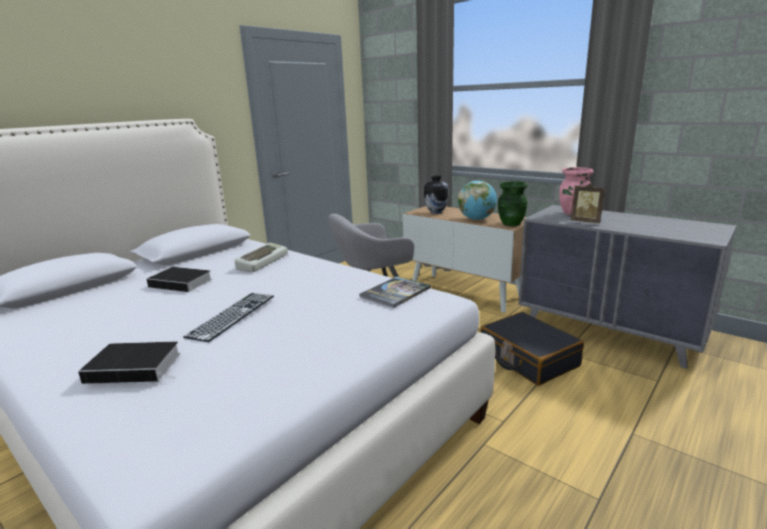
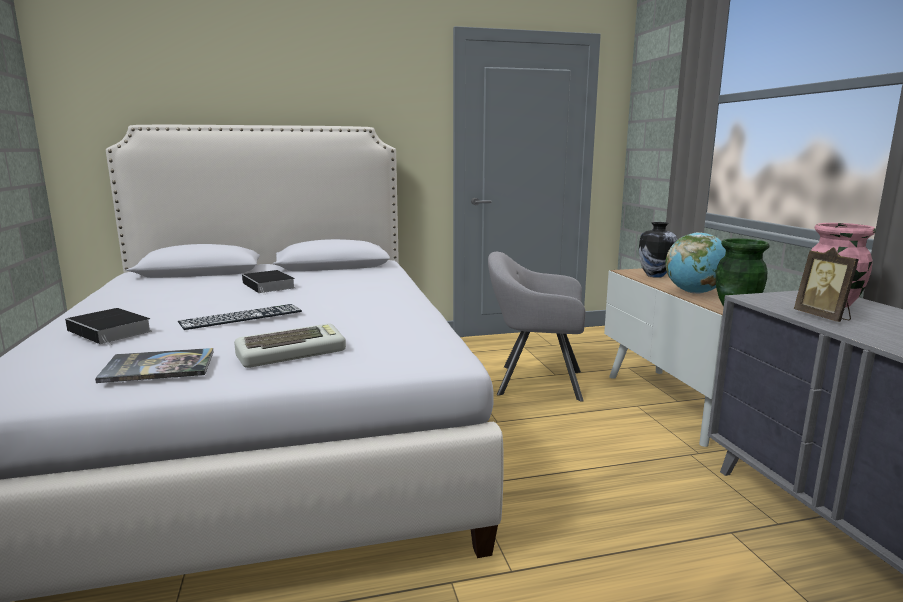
camera: 35 degrees right, 5 degrees down
(262, 261) = (363, 284): keyboard -> keyboard (292, 353)
(395, 292) = (414, 338): book -> book (159, 367)
(528, 358) = (656, 515): black suitcase -> none

